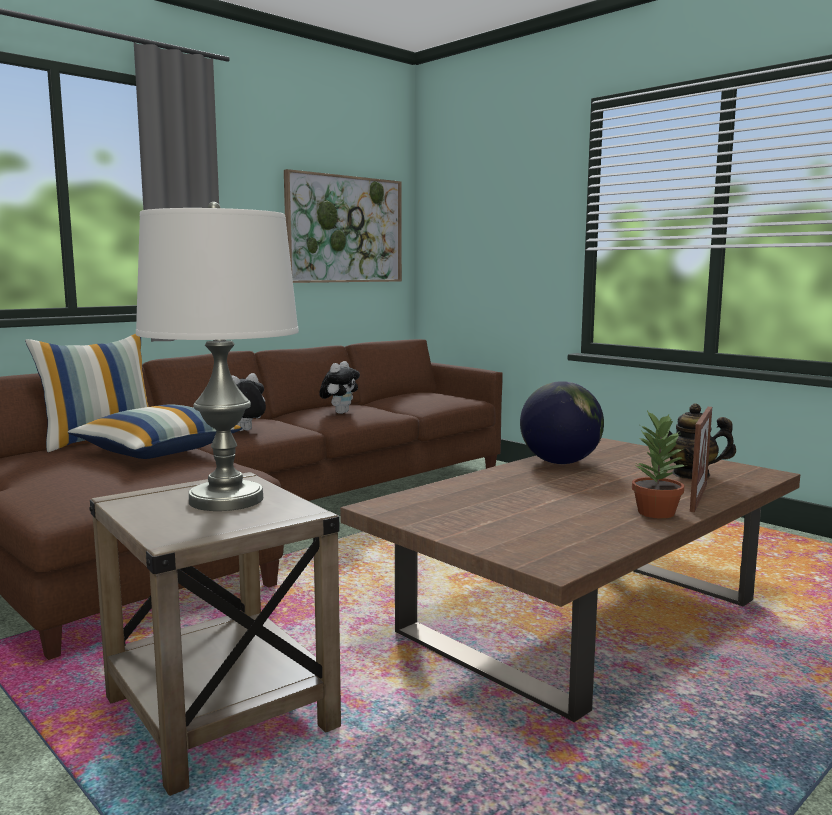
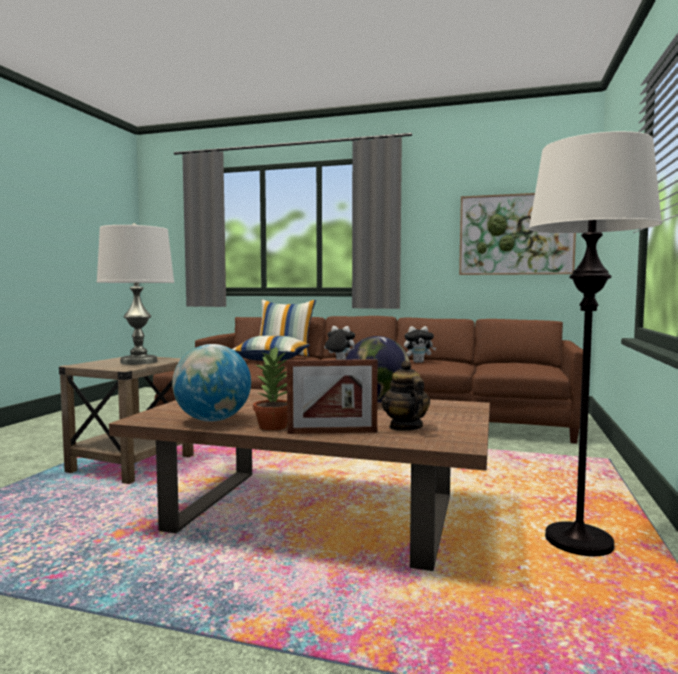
camera: 60 degrees right, 5 degrees down
(598, 531) = (213, 420): none -> globe
(715, 539) = (579, 542): none -> white floor lamp

